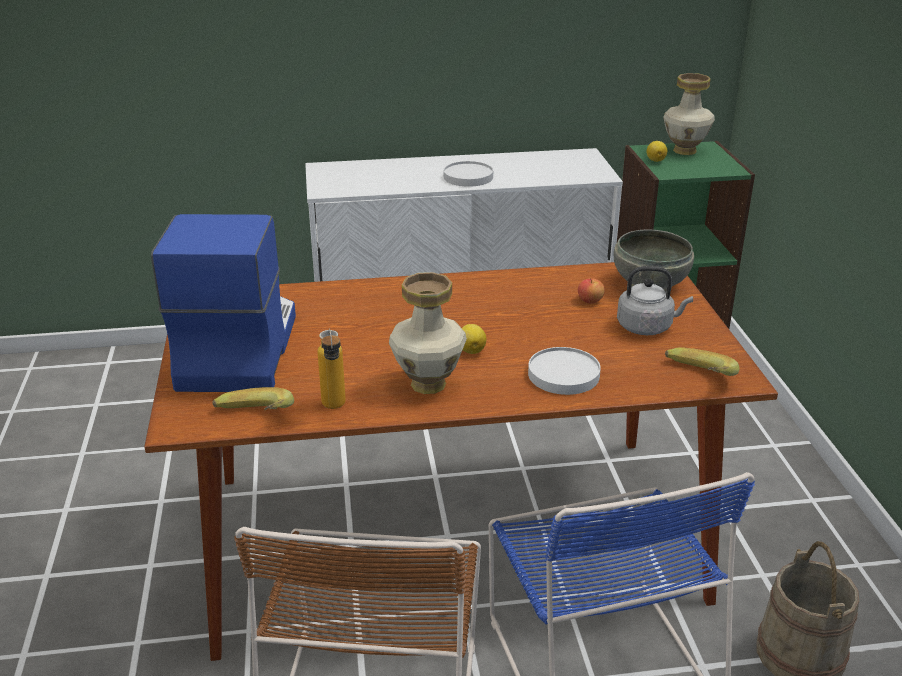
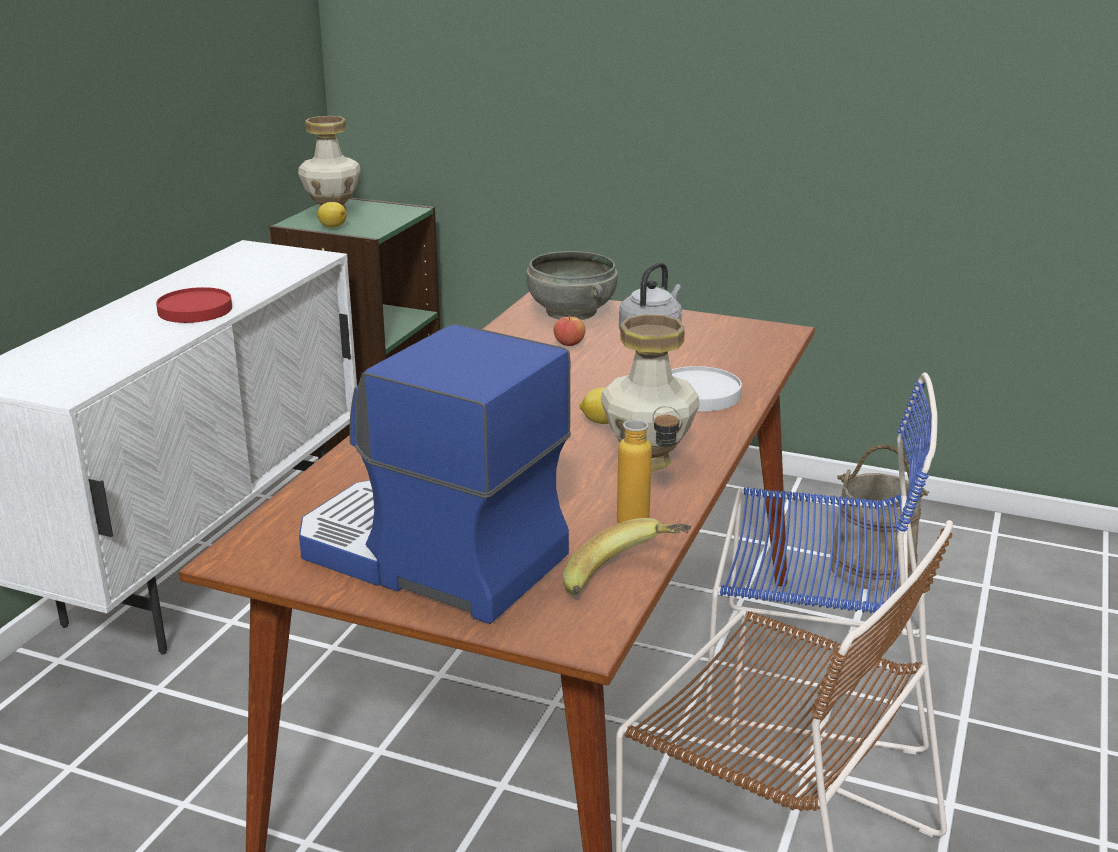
camera: 60 degrees left, 5 degrees down
(468, 177) = (195, 309): white plate -> red plate
(696, 380) = (766, 347): banana -> none

